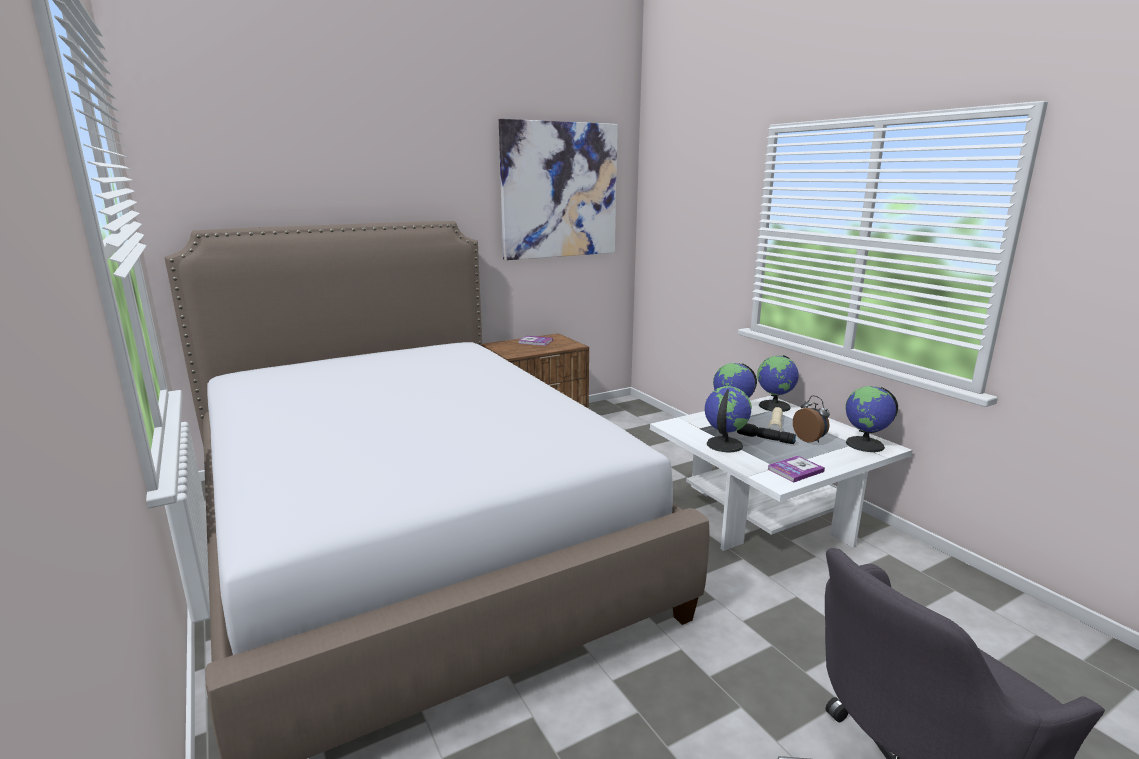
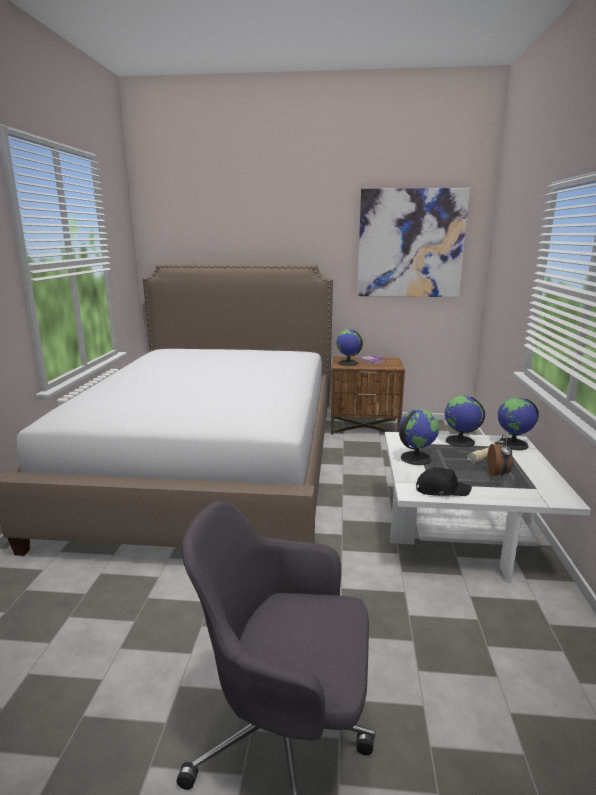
camera: 35 degrees right, 0 degrees up
(765, 439) = (457, 463): black flashlight -> none
(795, 470) = (441, 490): book -> black cap
(865, 445) = (546, 492): globe -> globe (348, 363)

